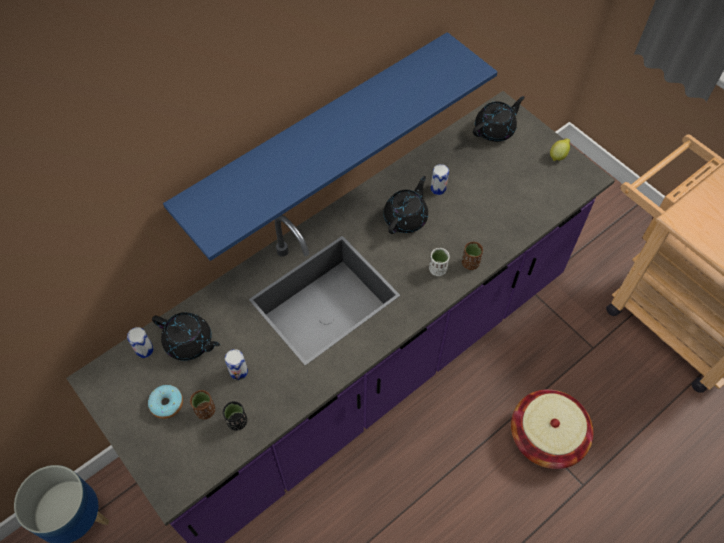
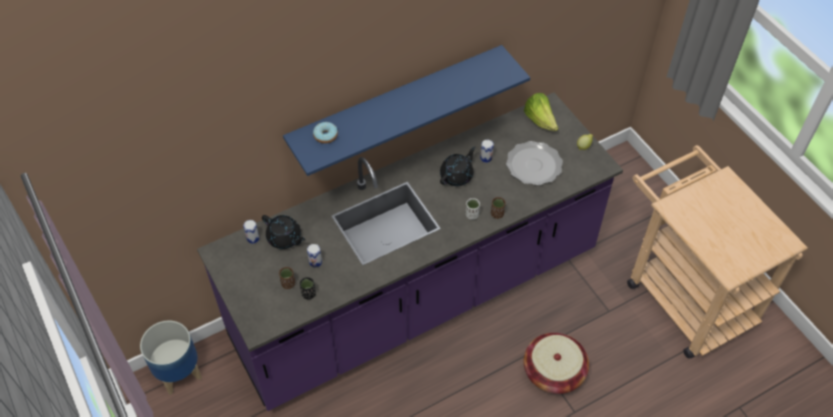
camera: 10 degrees right, 5 degrees down
(167, 404) = (262, 275): donut -> donut (325, 136)
(495, 129) = (540, 121): black teapot -> lettuce
(502, 189) = (534, 165): none -> plate

